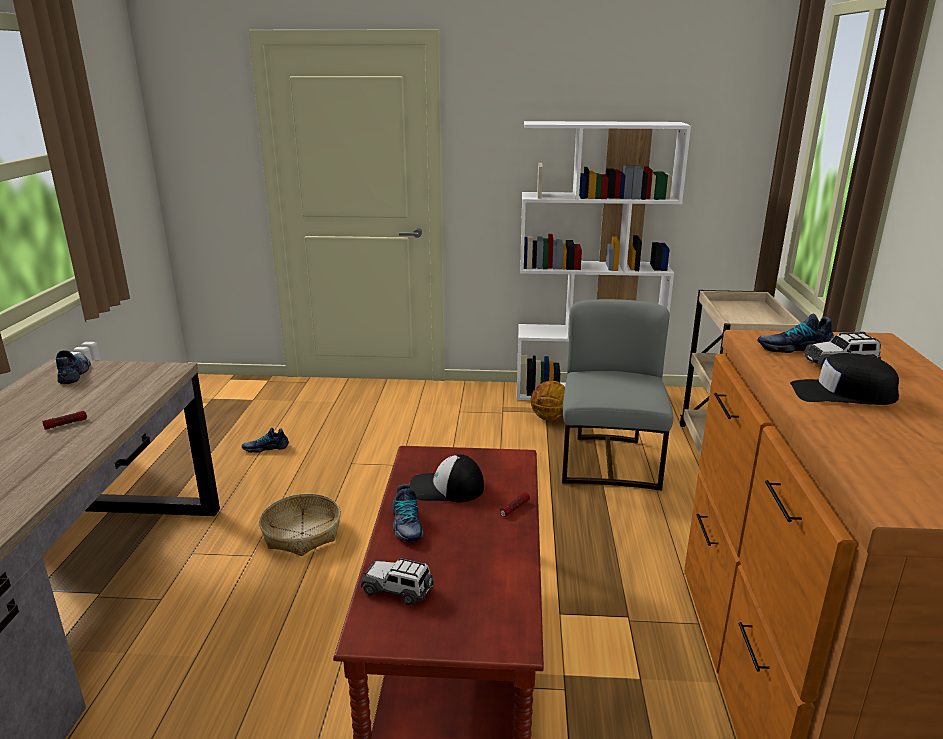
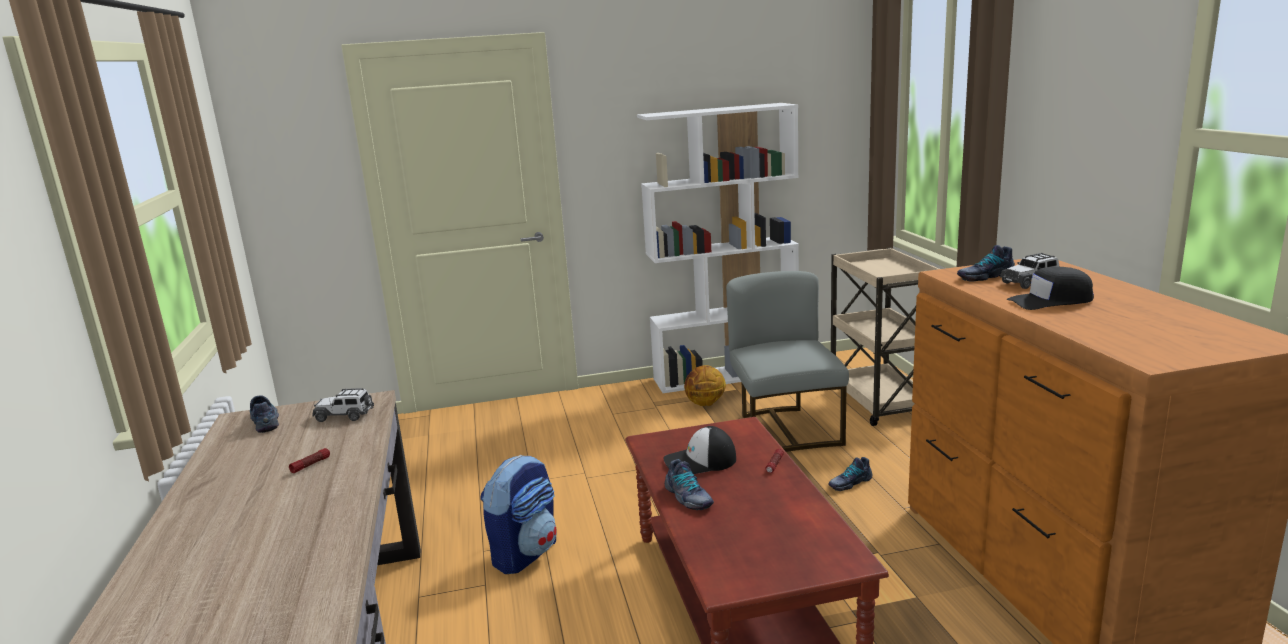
camera: 15 degrees left, 5 degrees down
(265, 448) = (429, 484): shoe -> shoe (849, 483)
(302, 533) = (525, 553): basket -> backpack
(398, 589) = (722, 547): toy car -> toy car (345, 415)

